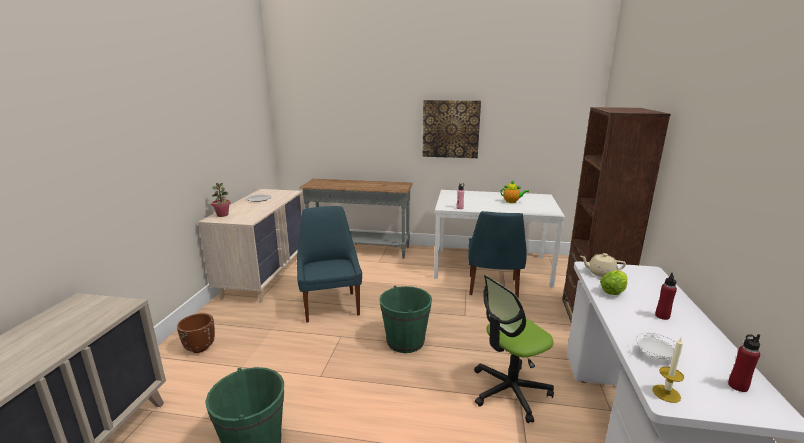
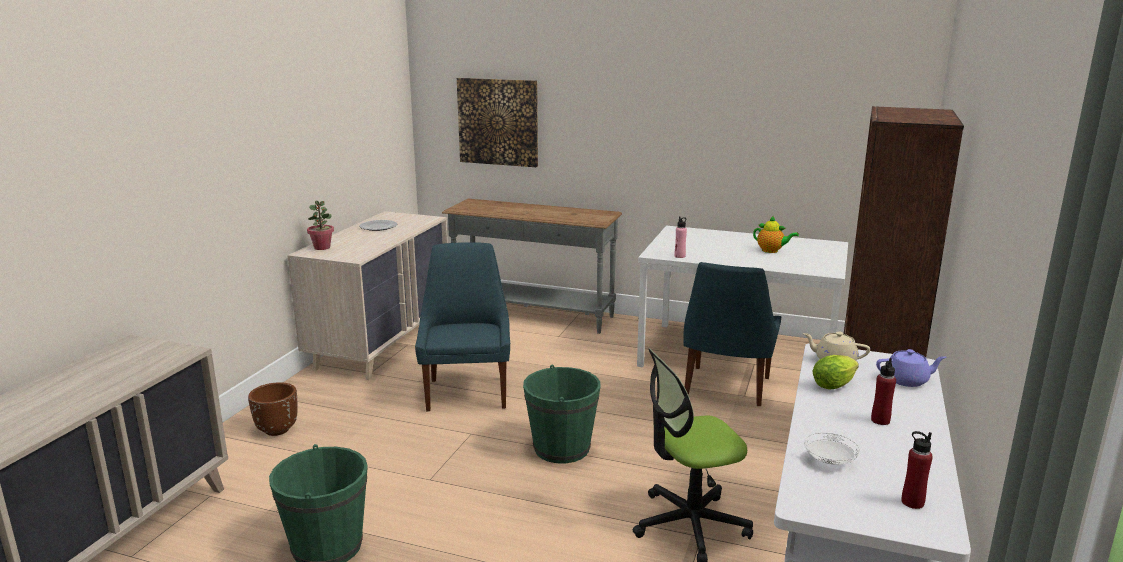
camera: 10 degrees right, 0 degrees up
(451, 129) = (685, 127): picture -> picture (498, 122)
(655, 283) = (907, 380): none -> purple teapot
(666, 393) = (808, 499): candle -> none

